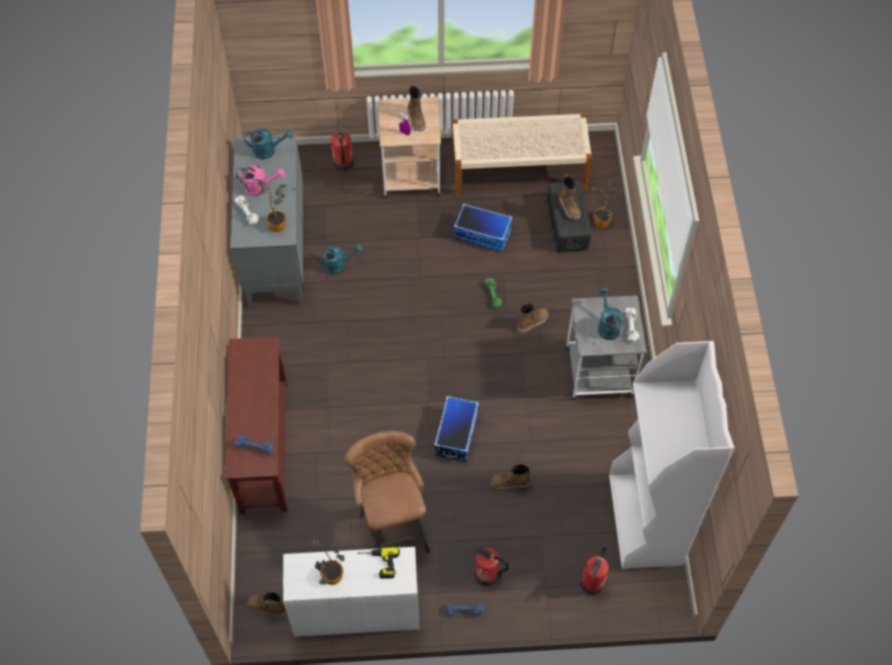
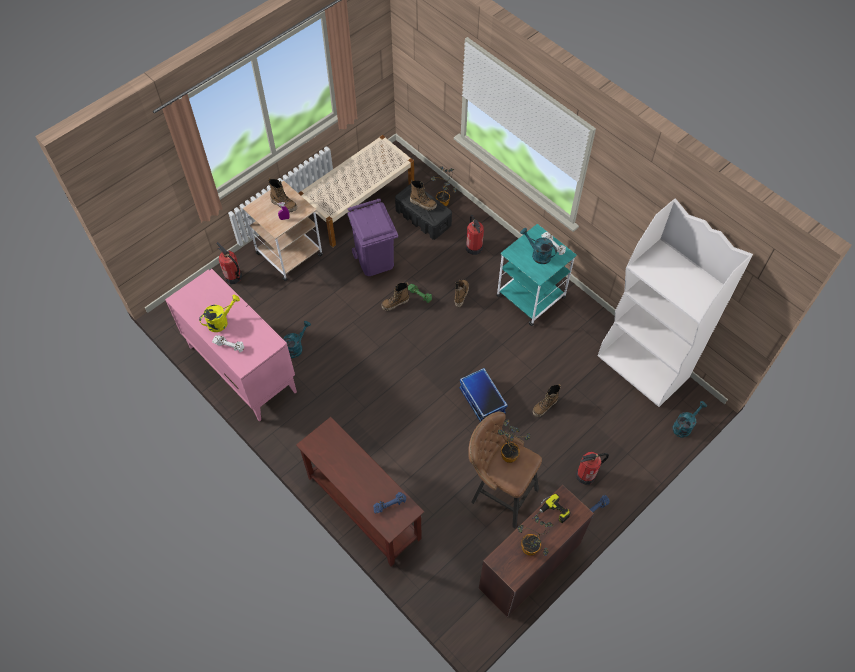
camera: 40 degrees left, 0 degrees up
(260, 187) = (221, 321): pink watering can -> yellow watering can
(267, 607) = (471, 613): boot -> boot (395, 304)
(268, 150) = (201, 292): turquoise watering can -> turquoise watering can (684, 426)
(276, 251) = (242, 369): grey cabinet -> pink cabinet
(279, 223) = (260, 337): potted plant -> potted plant (509, 453)
(356, 609) = (528, 565): white desk -> brown desk
(483, 234) = (375, 260): storage box -> purple trash can
(592, 582) = (650, 429): fire extinguisher -> fire extinguisher (474, 247)
(599, 373) = (531, 298): grey cart -> turquoise cart

